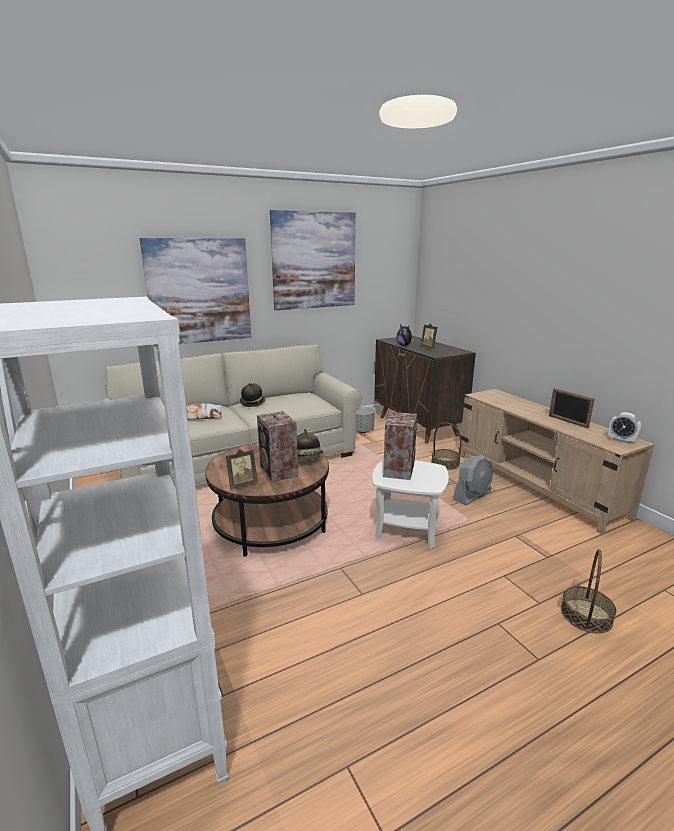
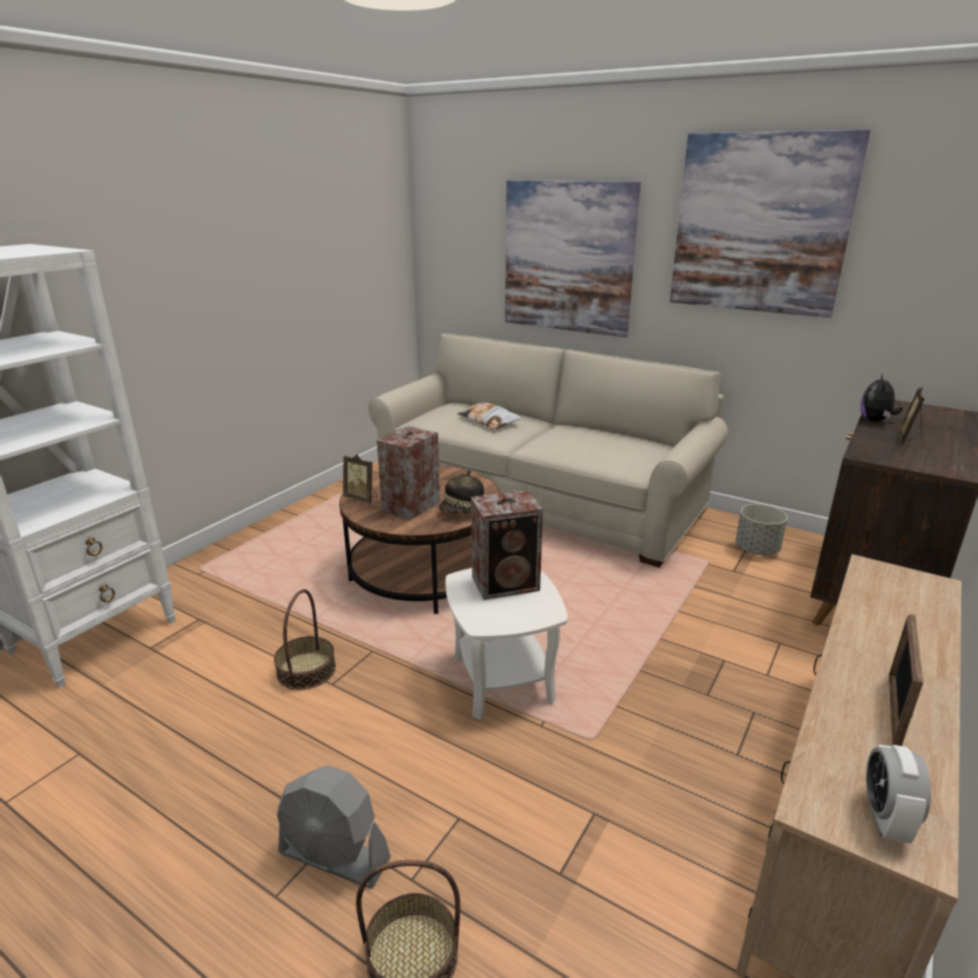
camera: 60 degrees right, 5 degrees up
(253, 403) = (568, 429): hat -> none
(445, 463) = (763, 665): basket -> basket (306, 670)
(472, 496) = (680, 726): grey fan -> grey fan (334, 856)

